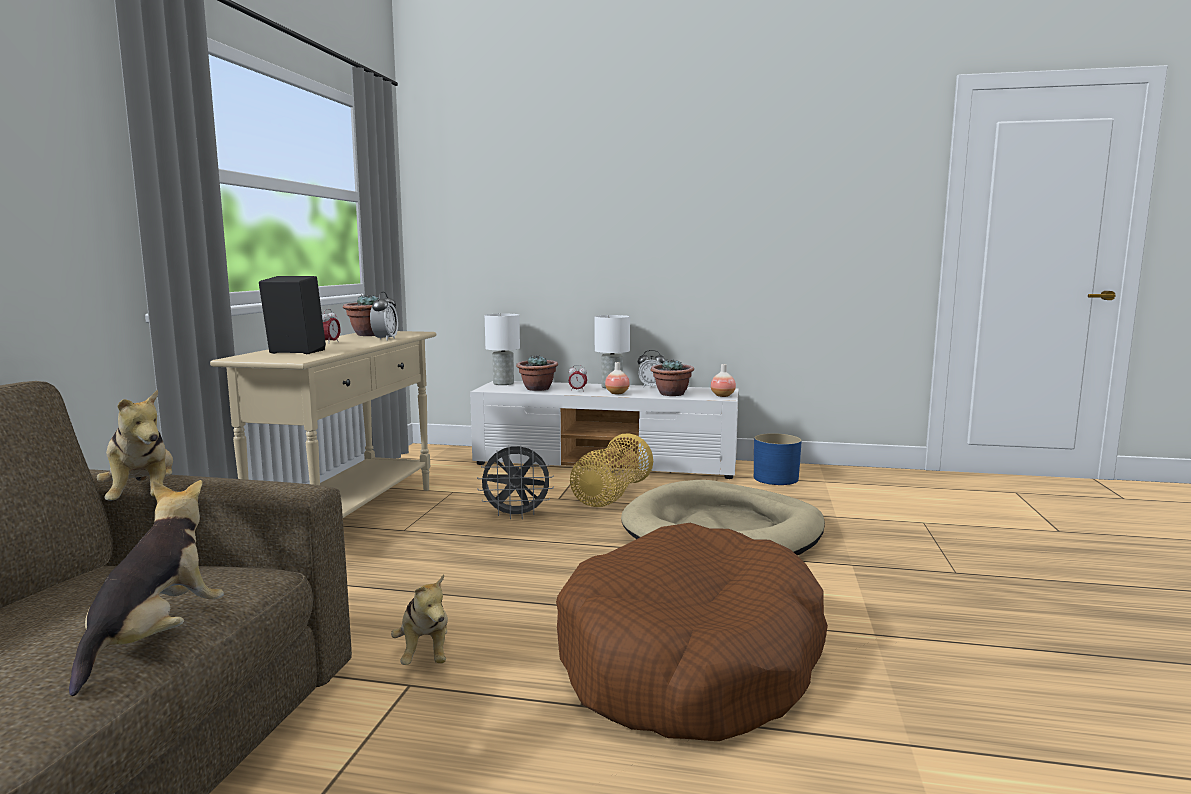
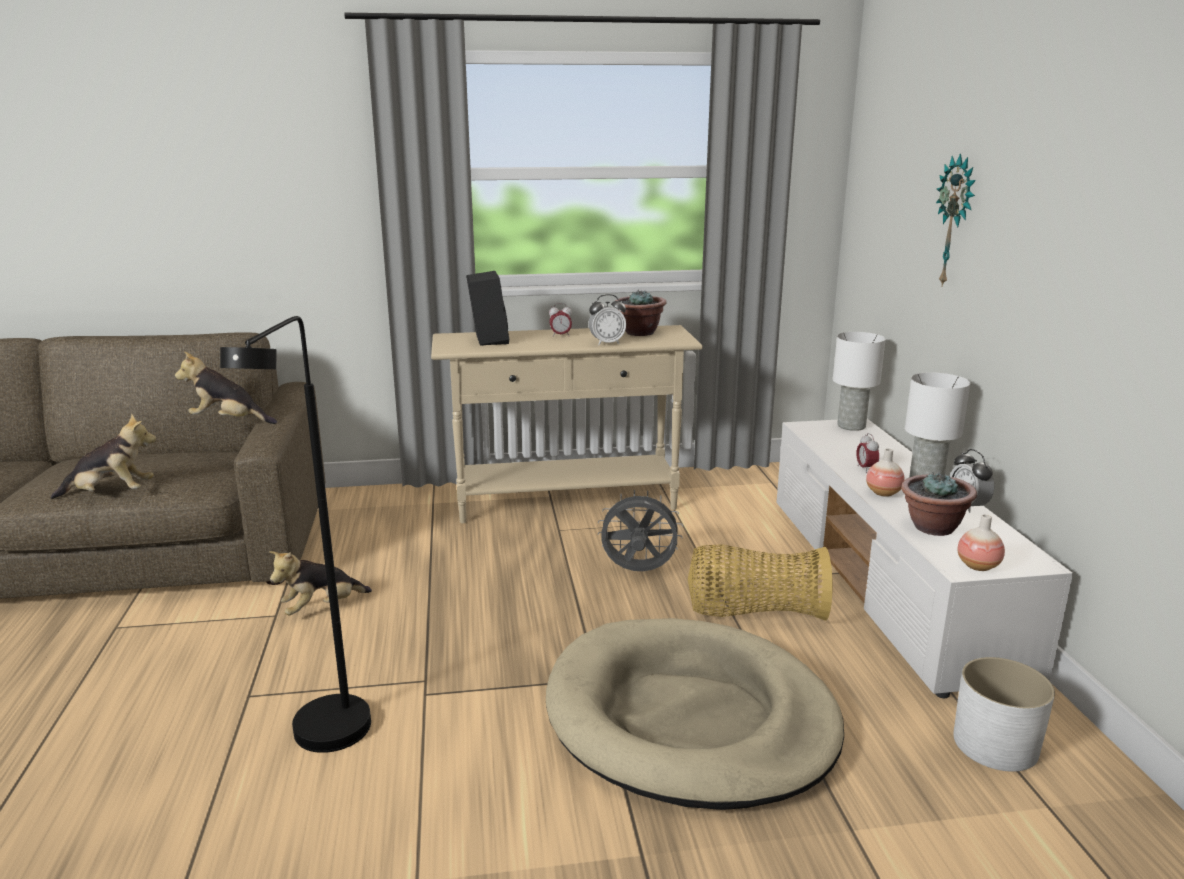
camera: 70 degrees right, 10 degrees up
(143, 500) = (229, 421): plush toy -> plush toy turned 60 degrees clockwise
(517, 516) = (638, 572): grey fan -> grey fan turned 120 degrees clockwise
(537, 389) = (844, 447): potted plant -> none
(569, 222) = (956, 221): none -> wall clock
(691, 661) = (327, 742): brown dog bed -> black floor lamp
(776, 478) = (996, 744): blue planter -> white planter

